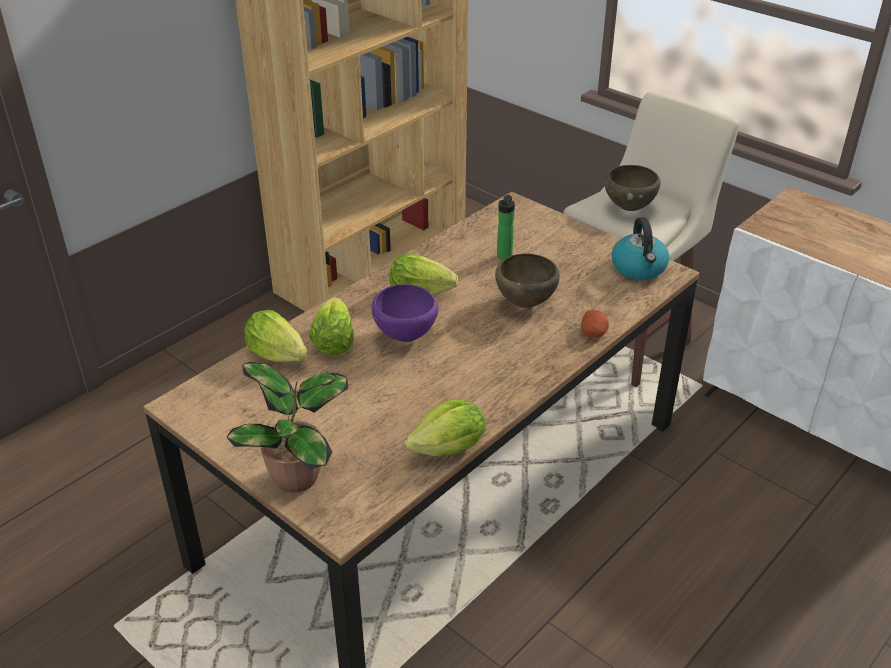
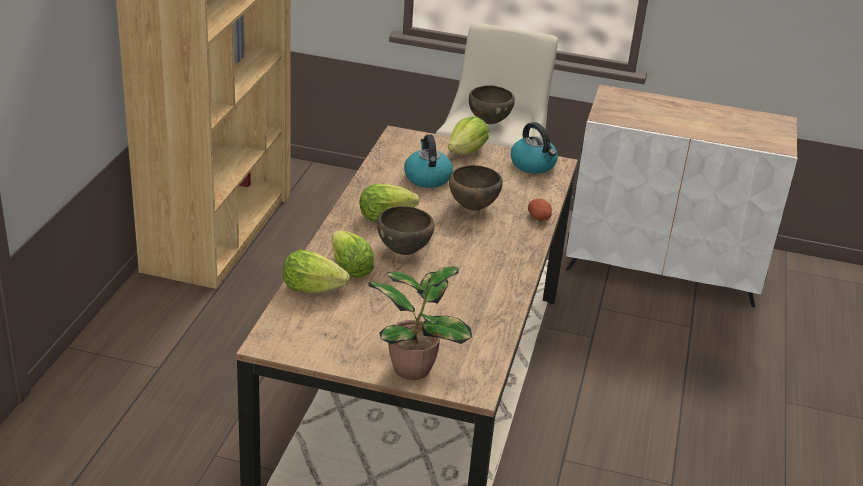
camera: 30 degrees left, 5 degrees down
(406, 337) = (404, 251): purple bowl -> brown bowl
(450, 448) = (506, 320): lettuce -> lettuce (467, 151)
(503, 258) = (427, 177): bottle -> kettle

